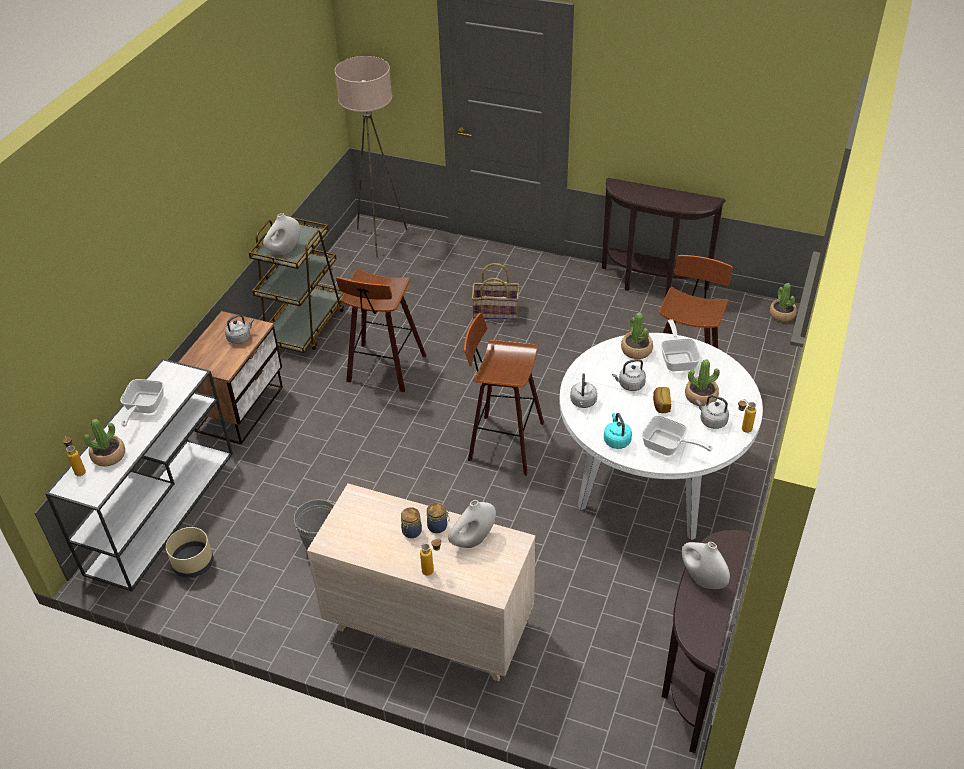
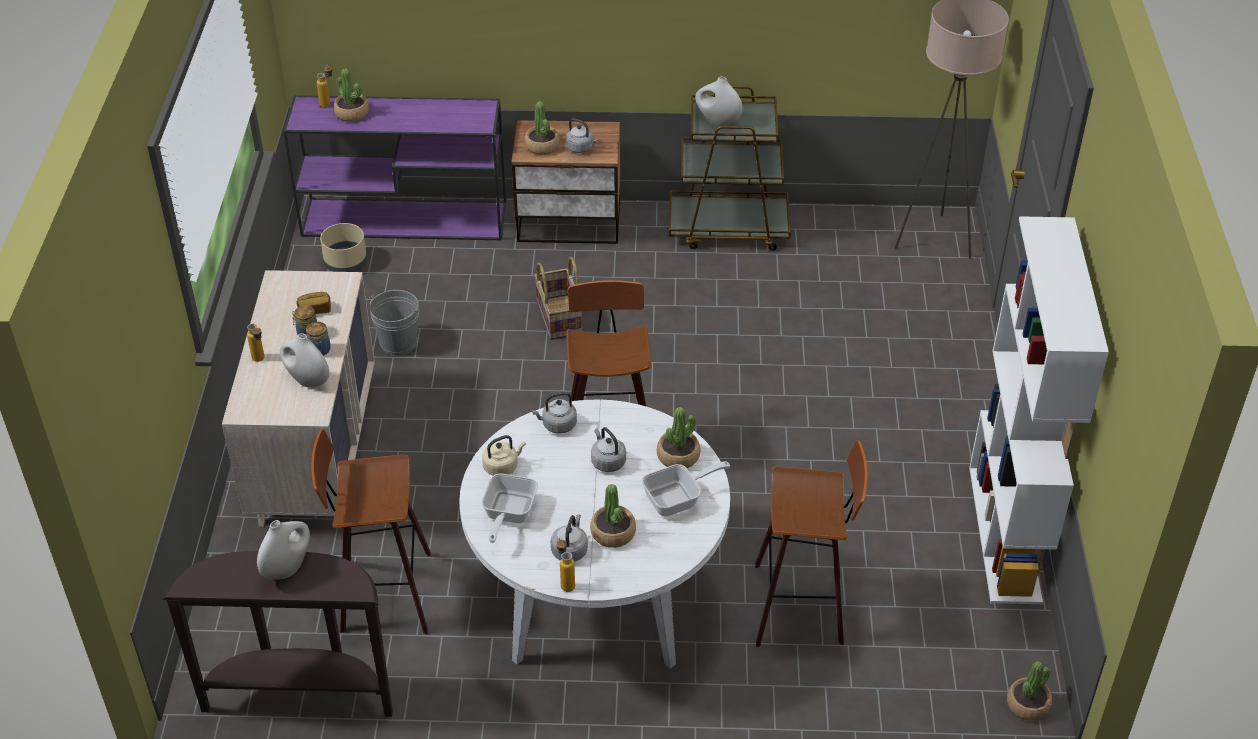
camera: 70 degrees right, 0 degrees up
(143, 408) = (422, 111): frying pan -> none
(162, 509) = (406, 219): white console table -> purple console table
(221, 358) = (542, 146): none -> potted plant
(384, 370) = (686, 314): stool -> stool (382, 594)
(496, 311) = (850, 384): basket -> basket (560, 318)
(616, 440) = (502, 466): turquoise kettle -> beige kettle
(651, 285) = (1005, 534): brown console table -> white bookcase
(661, 405) = (581, 496): bread -> bread (315, 310)

